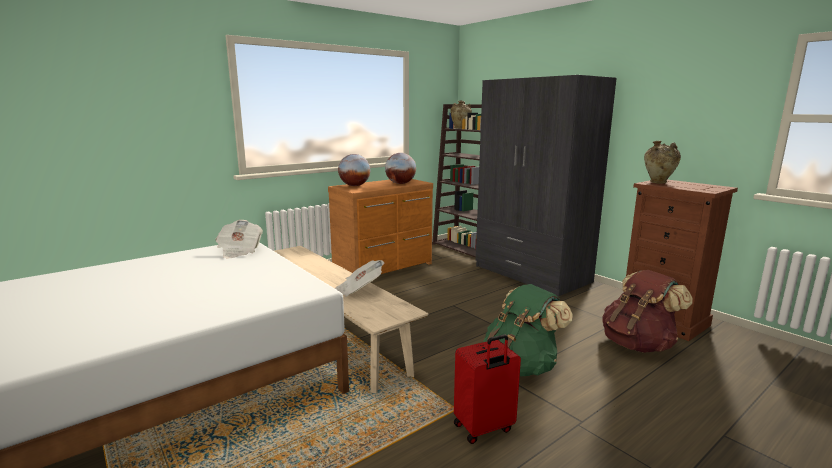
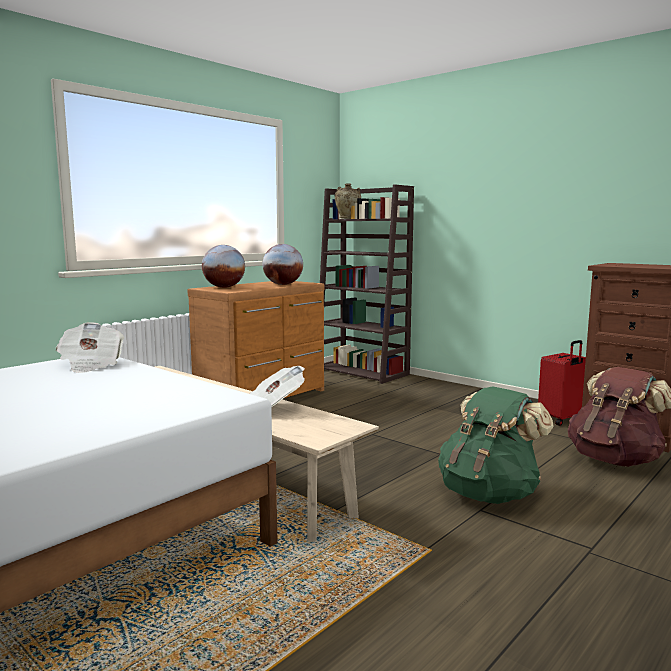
camera: 10 degrees left, 5 degrees down
(484, 428) = (476, 568): red suitcase -> red suitcase (561, 419)
(531, 274) = (454, 395): grey wardrobe -> none
(658, 183) = (614, 265): beige vase -> none

